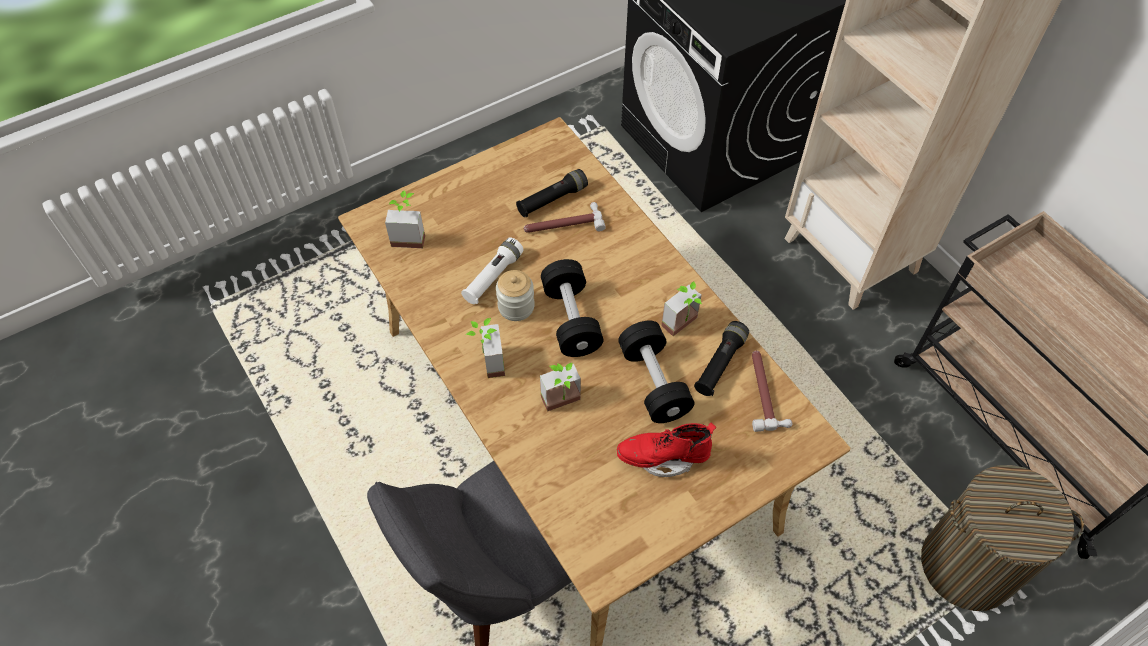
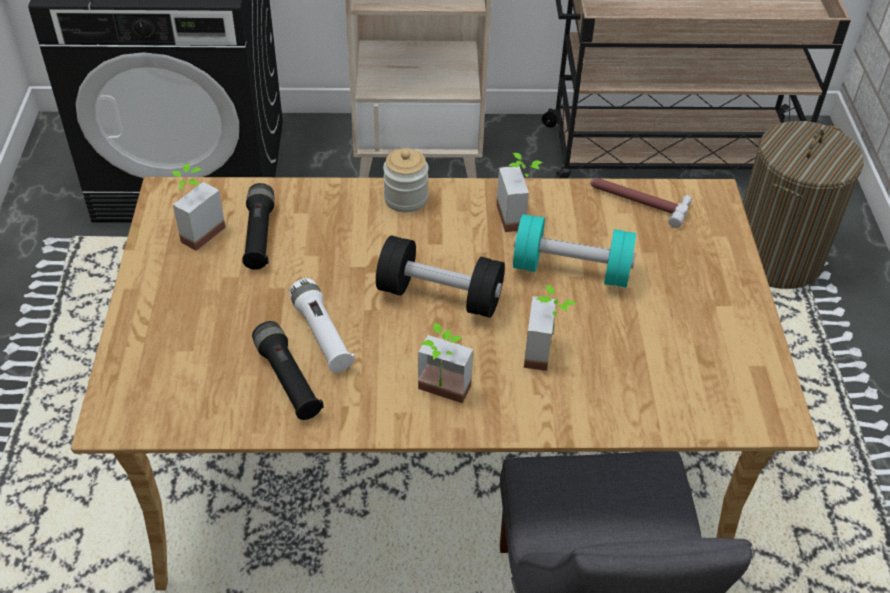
camera: 60 degrees left, 10 degrees down
(409, 236) = (182, 386): potted plant -> potted plant (196, 231)
(516, 306) = (382, 333): jar -> jar (405, 198)
(562, 224) = (303, 243): hammer -> none
(653, 382) = (571, 270): black dumbbell -> turquoise dumbbell
(663, 457) = (666, 305): red boot -> none
(720, 364) = (584, 214): black flashlight -> black flashlight (288, 380)

